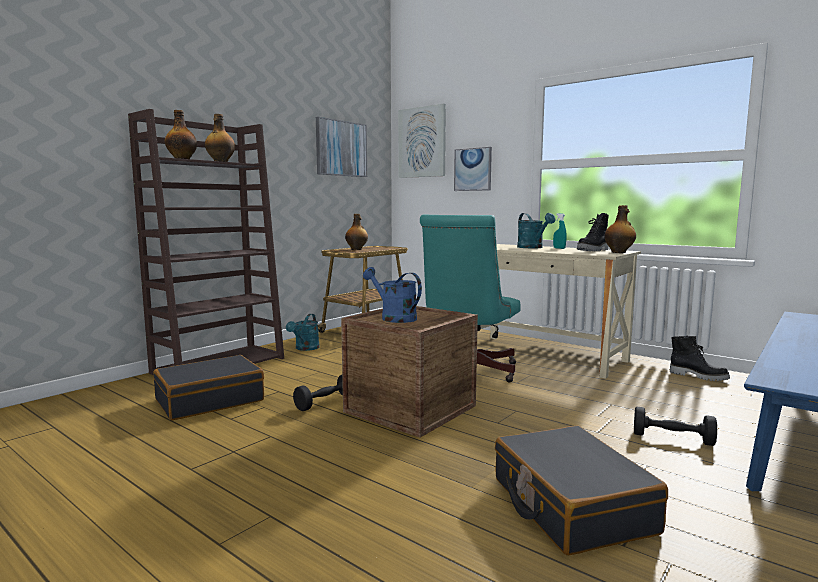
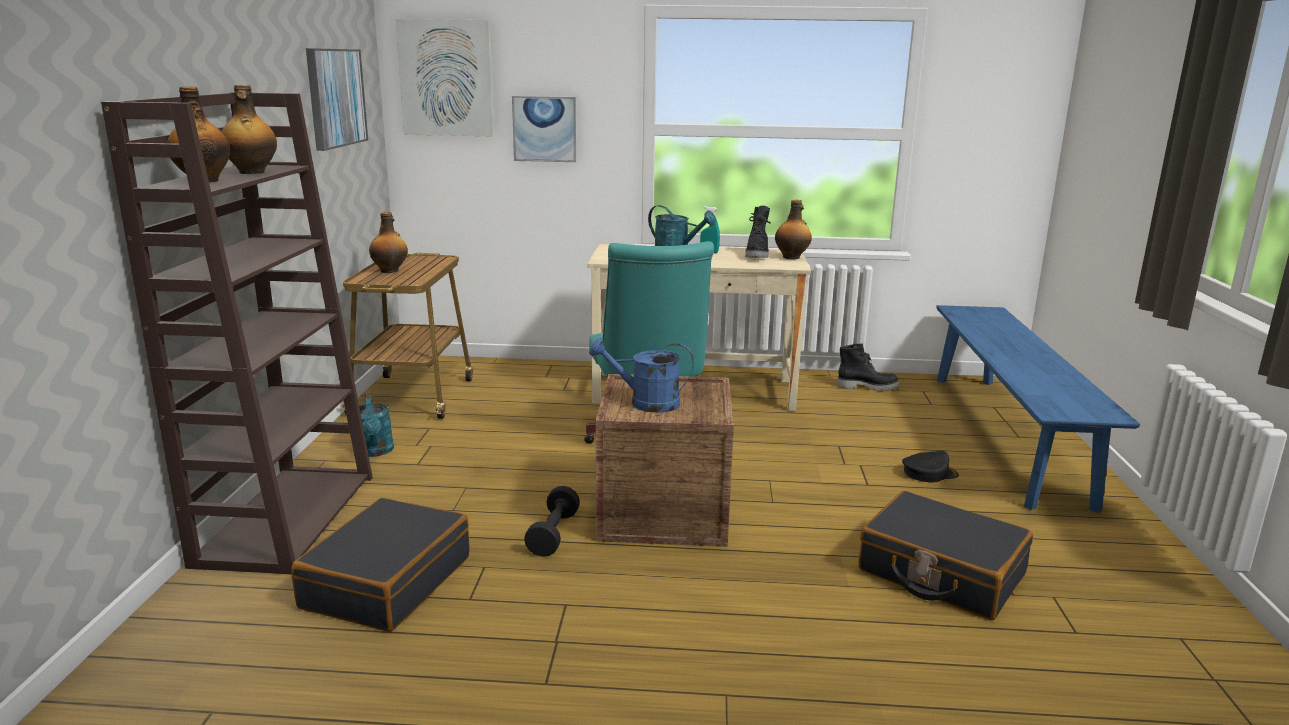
camera: 35 degrees left, 10 degrees up
(672, 438) = (929, 473): black dumbbell -> black cap

